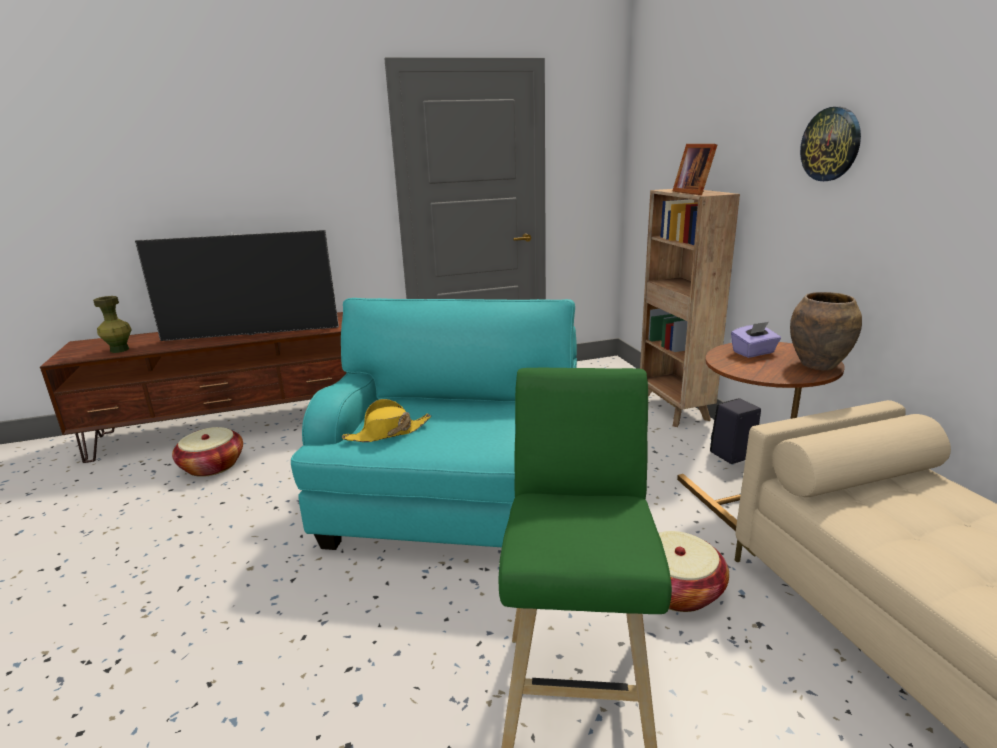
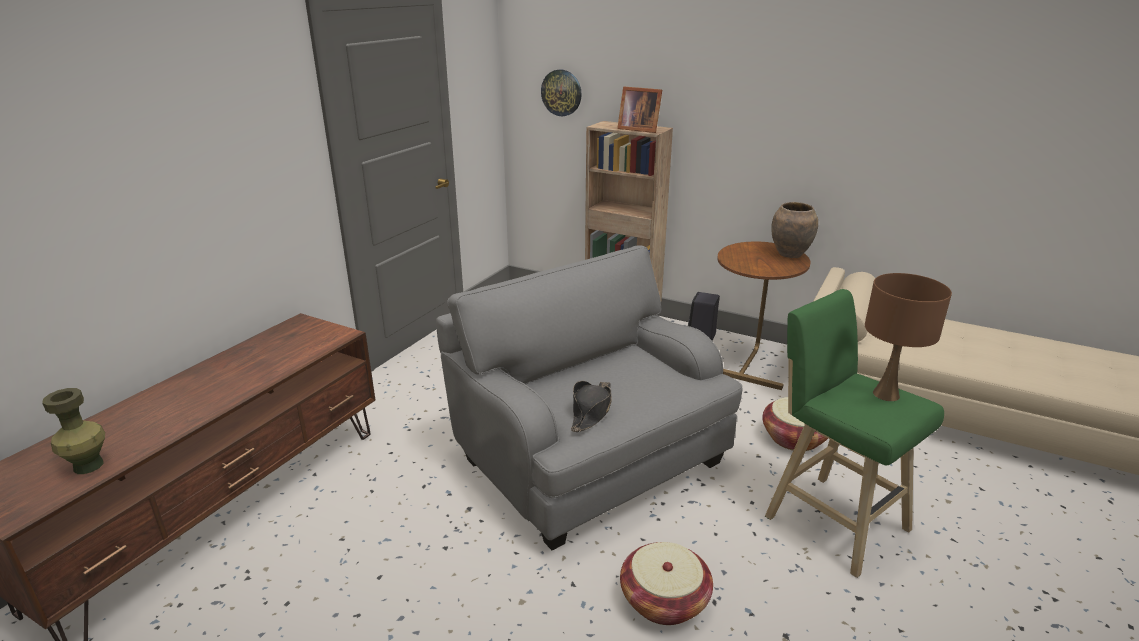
camera: 45 degrees left, 5 degrees up
(212, 466) = (288, 555): basket -> basket (664, 600)
(251, 334) = (247, 377): television -> none
(387, 433) = (591, 411): yellow hat -> black hat
(456, 501) = (588, 457): turquoise armchair -> grey armchair
(605, 526) = (885, 394): none -> brown table lamp
(754, 353) = (745, 255): purple tissue box -> none
(831, 144) = (761, 93): wall clock -> wall clock (561, 92)

